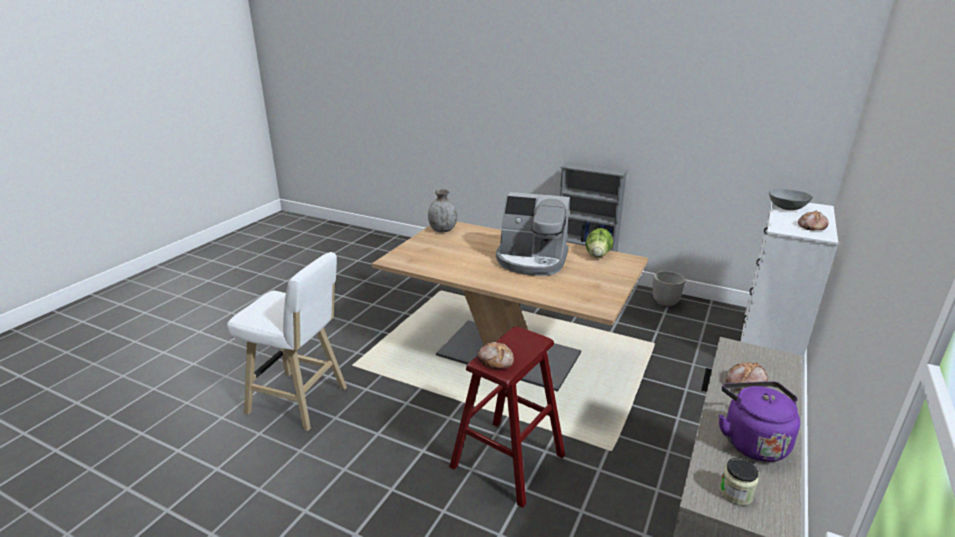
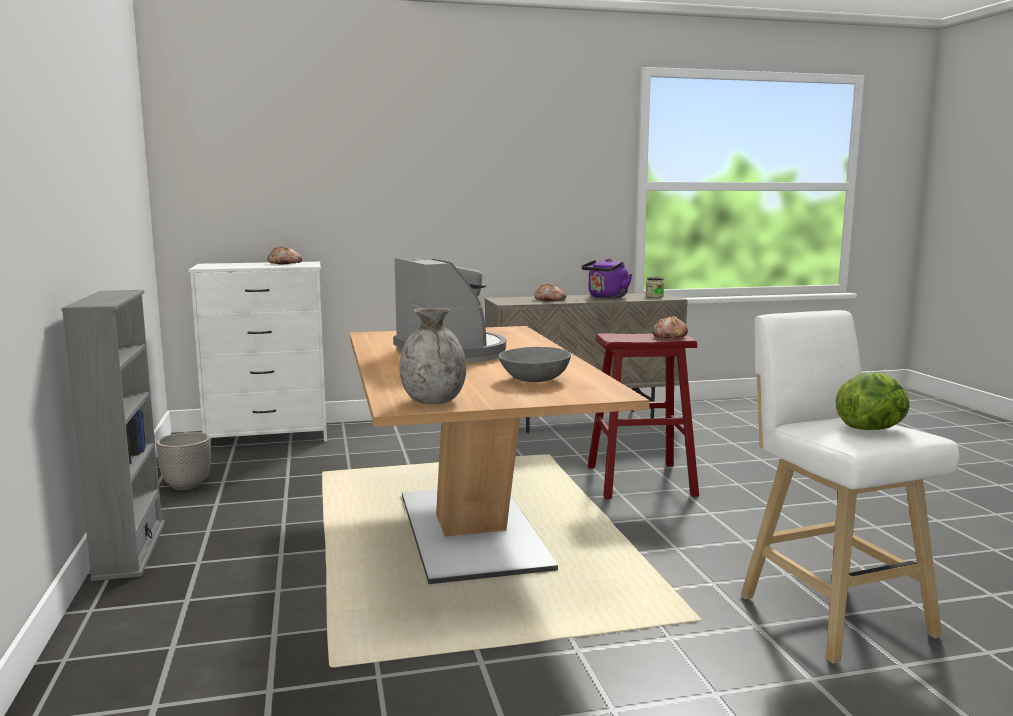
camera: 130 degrees left, 15 degrees down
(598, 255) = (380, 341): lettuce -> lettuce (872, 429)
(787, 207) = (226, 266): grey bowl -> grey bowl (534, 379)

